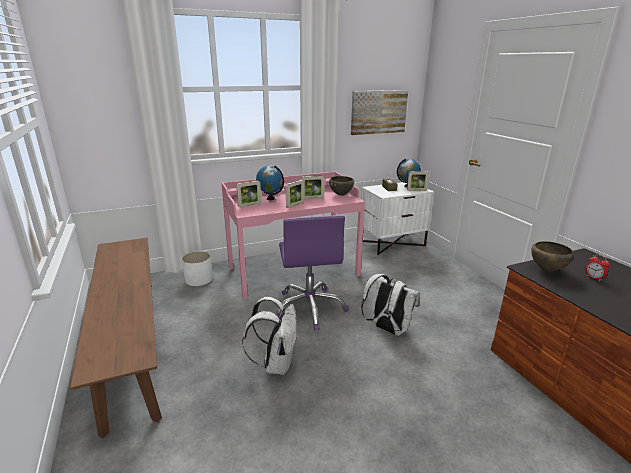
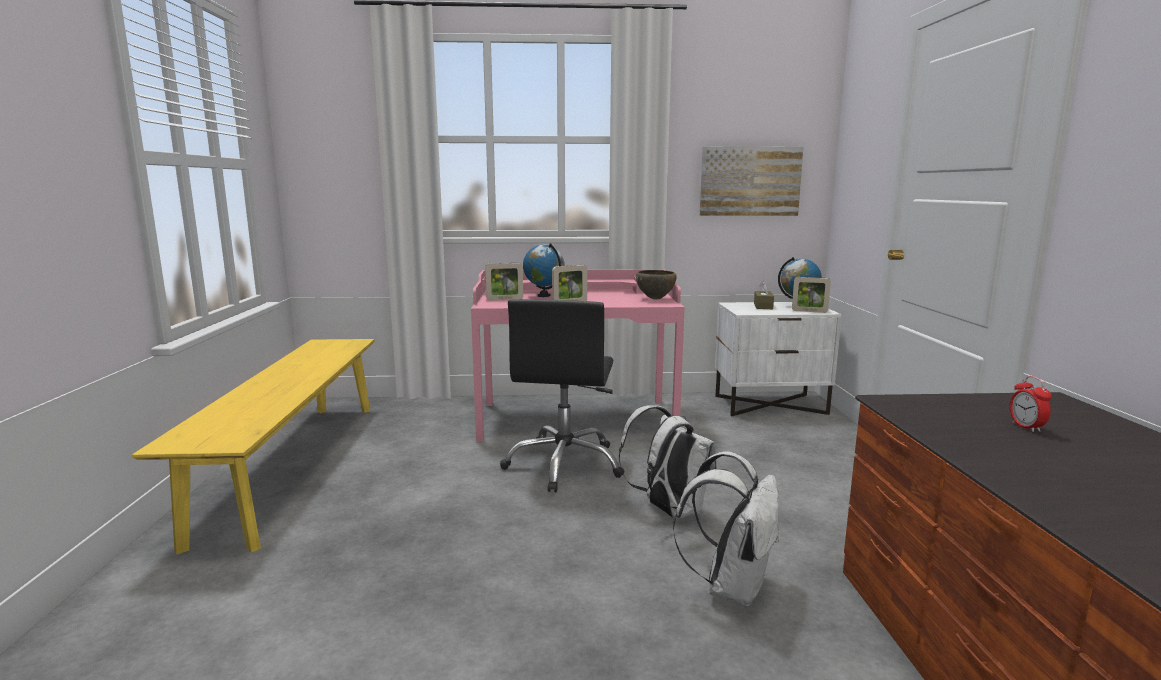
camera: 20 degrees right, 10 degrees down
(131, 343) = (295, 464): brown bench -> yellow bench
(198, 279) = (435, 411): white planter -> none
(276, 364) = (458, 521): white backpack -> white backpack (731, 586)
(310, 307) = (565, 464): purple office chair -> black office chair
(312, 198) = (606, 299): picture frame -> none
(546, 270) = (932, 407): brown bowl -> none

